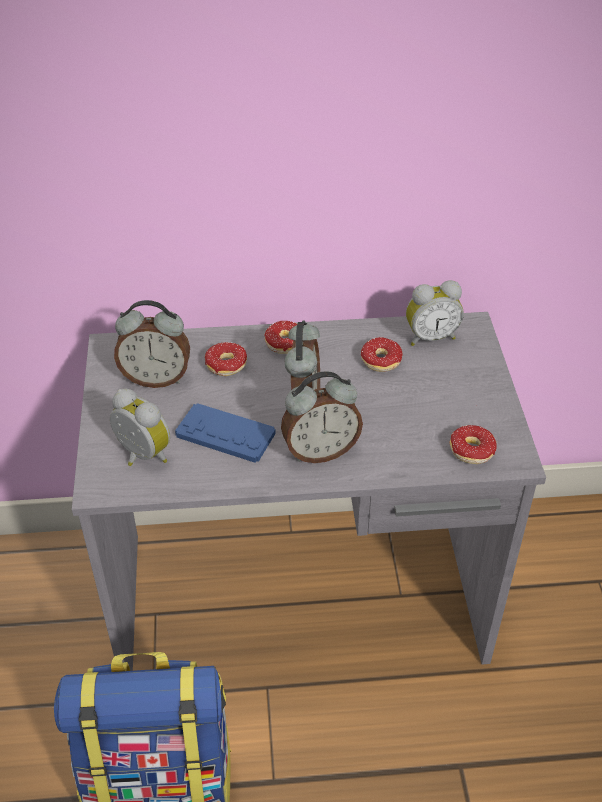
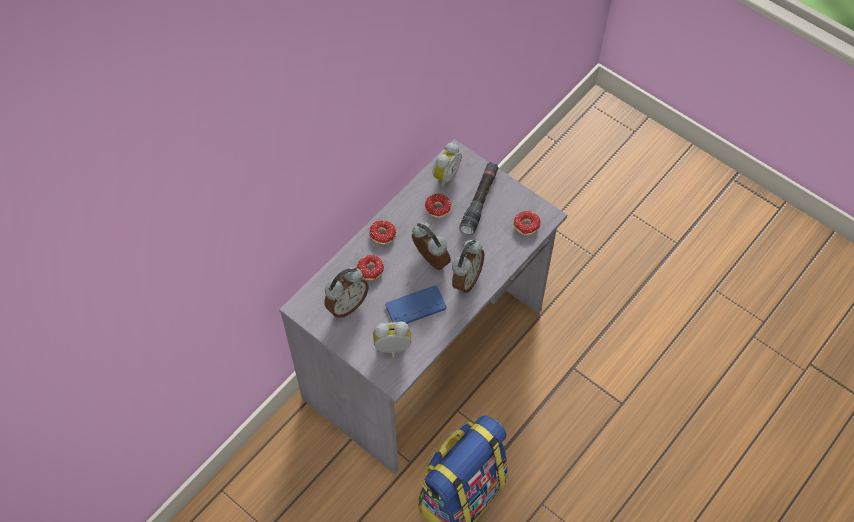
camera: 45 degrees left, 15 degrees up
(441, 387) = (479, 201): none -> black flashlight

